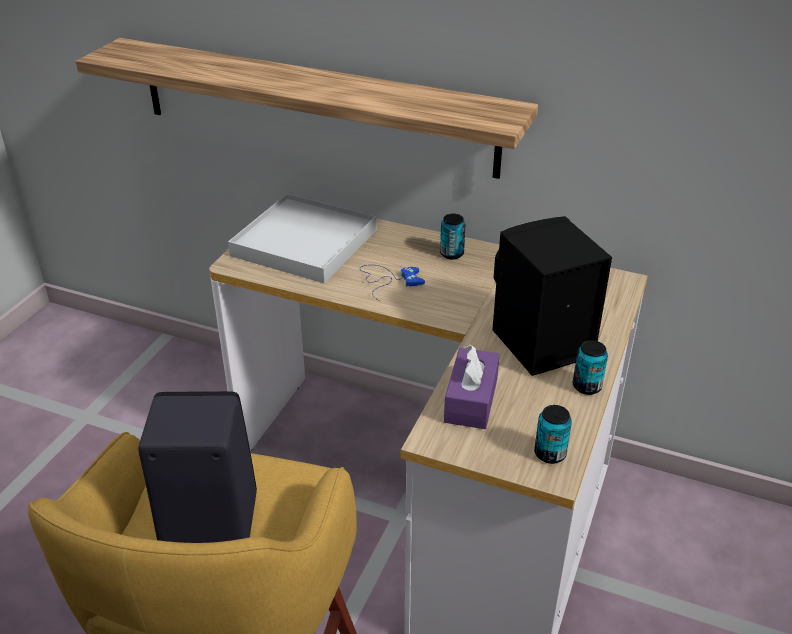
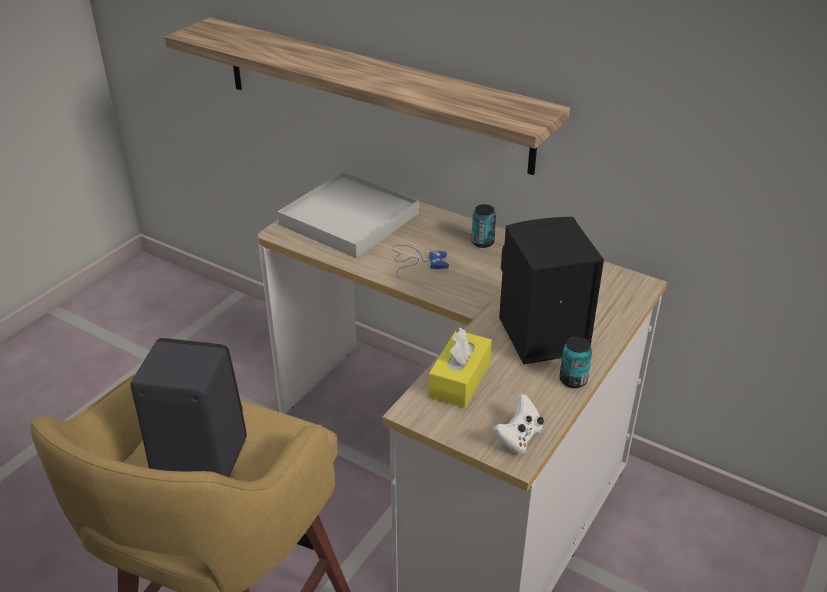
camera: 10 degrees right, 0 degrees up
(471, 400) = (459, 380): purple tissue box -> yellow tissue box
(550, 454) = (518, 438): can -> white game controller

